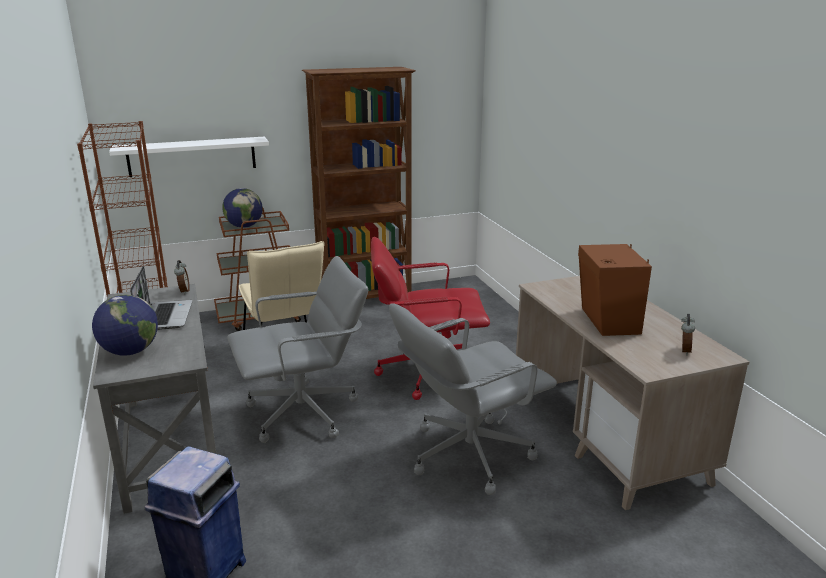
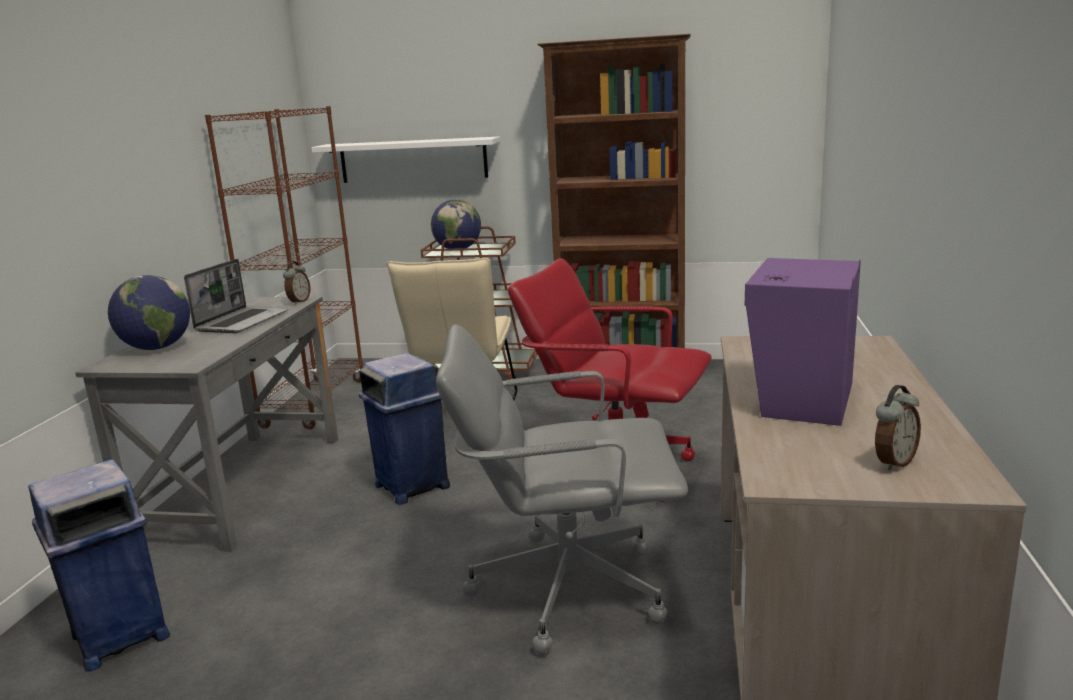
camera: 30 degrees right, 5 degrees down
(304, 413) = (411, 486): grey office chair -> blue trash can
(607, 321) = (800, 399): brown speaker -> purple speaker

